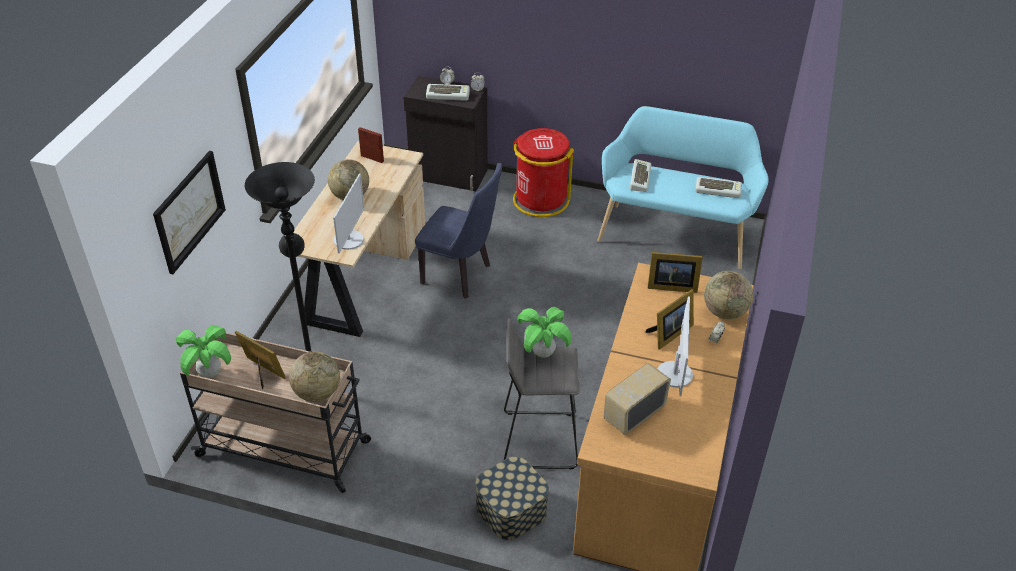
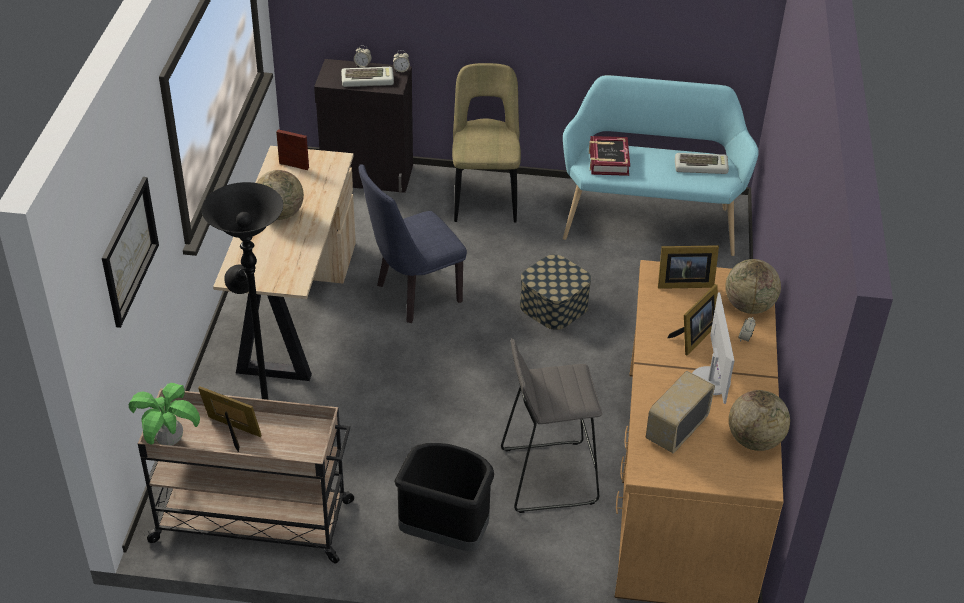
camera: 10 degrees left, 0 degrees up
(317, 393) = (303, 449): globe -> globe (754, 440)
(349, 240) = (293, 266): monitor -> none
(440, 479) = (445, 534): none -> black trash can
(461, 276) = (412, 296): blue chair -> blue chair turned 135 degrees clockwise
(511, 510) = (534, 558): storage box -> storage box (553, 306)
(540, 200) = (485, 196): red trash can -> beige chair
(543, 353) = (552, 374): potted plant -> none
(639, 178) = (608, 161): keyboard -> book

